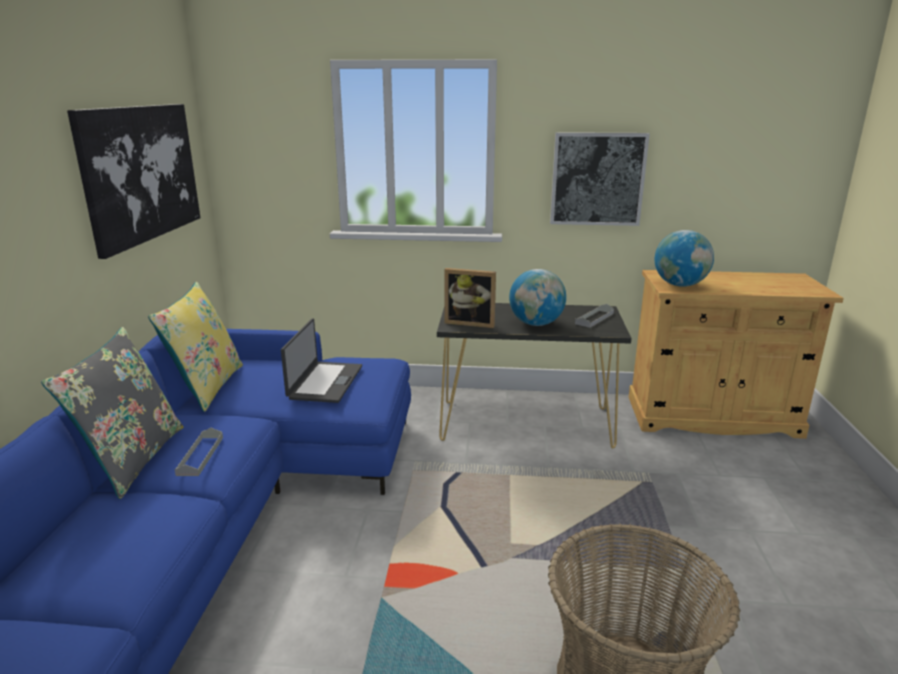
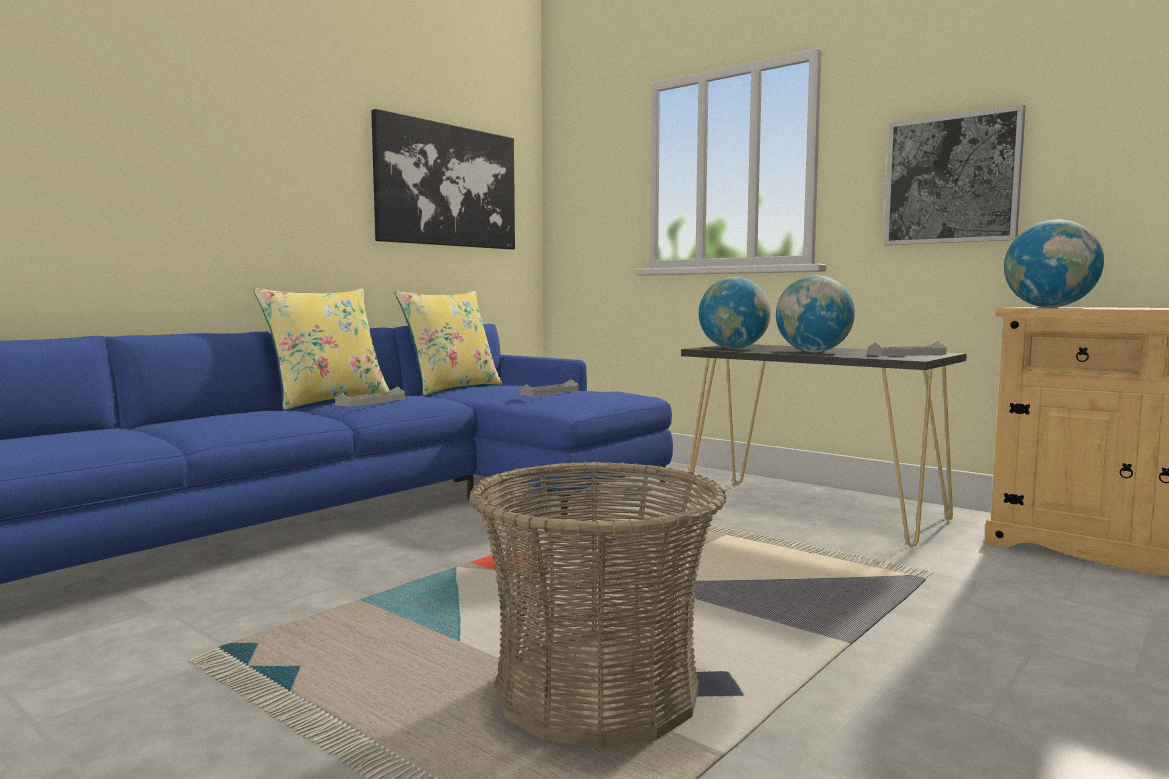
camera: 35 degrees right, 15 degrees down
(132, 459) = (328, 401): grey pillow -> yellow pillow
(324, 382) = (549, 392): laptop -> grey tray
(470, 322) = (733, 348): picture frame -> globe

